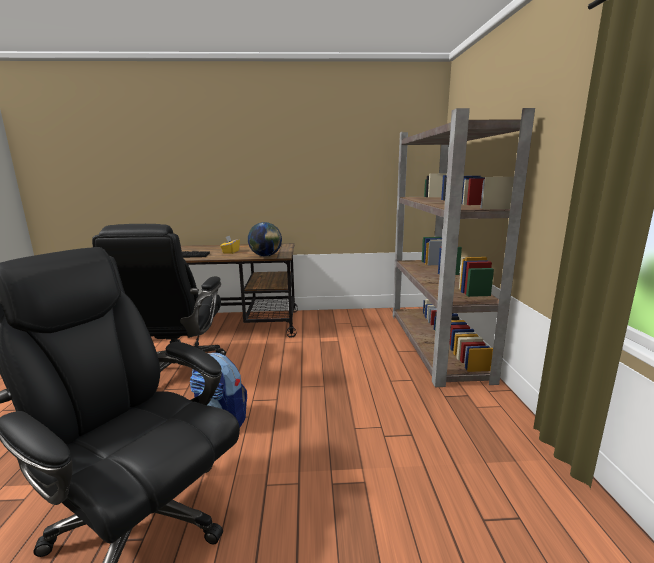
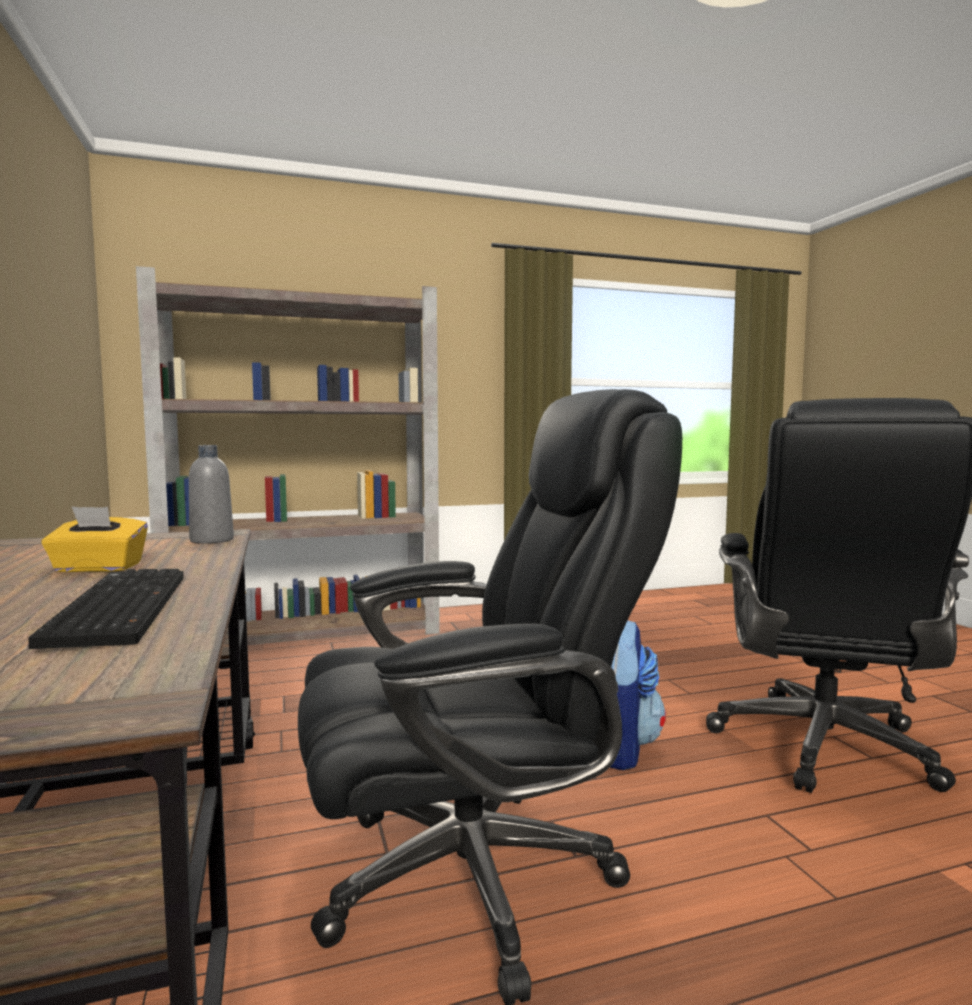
camera: 105 degrees left, 10 degrees down
(265, 256) = (212, 540): globe -> grey bottle

